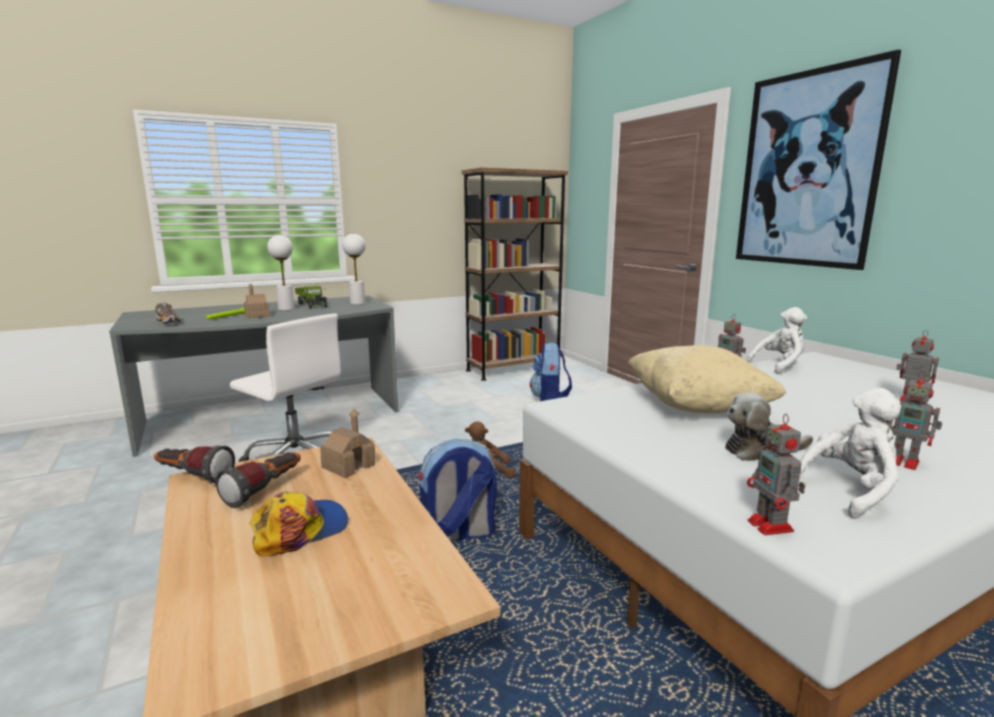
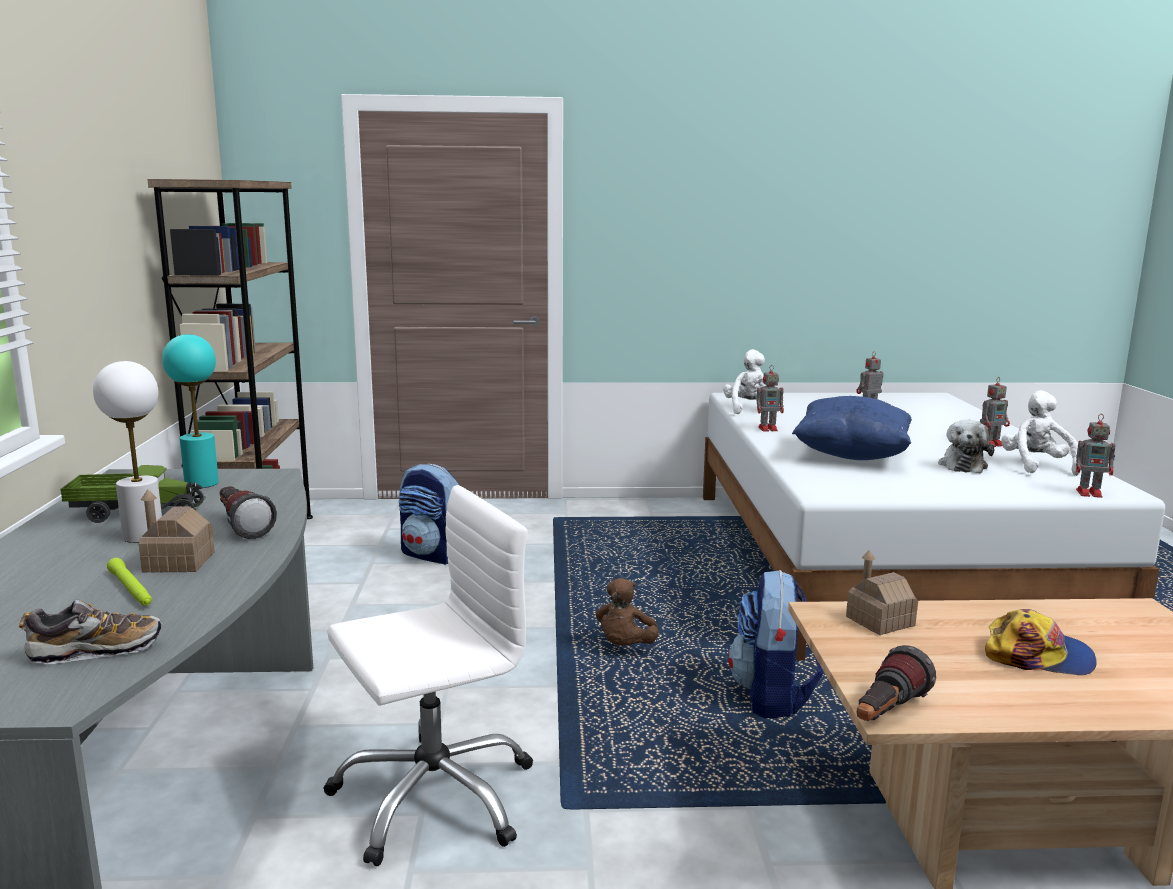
camera: 65 degrees left, 0 degrees up
(266, 490) = (939, 669): flashlight -> flashlight (241, 526)
(300, 530) = (1038, 656): cap -> cap turned 120 degrees clockwise
(357, 303) = (202, 483): white table lamp -> turquoise table lamp
(697, 406) = (852, 456): beige pillow -> blue pillow
(807, 170) = (678, 206): picture -> none

